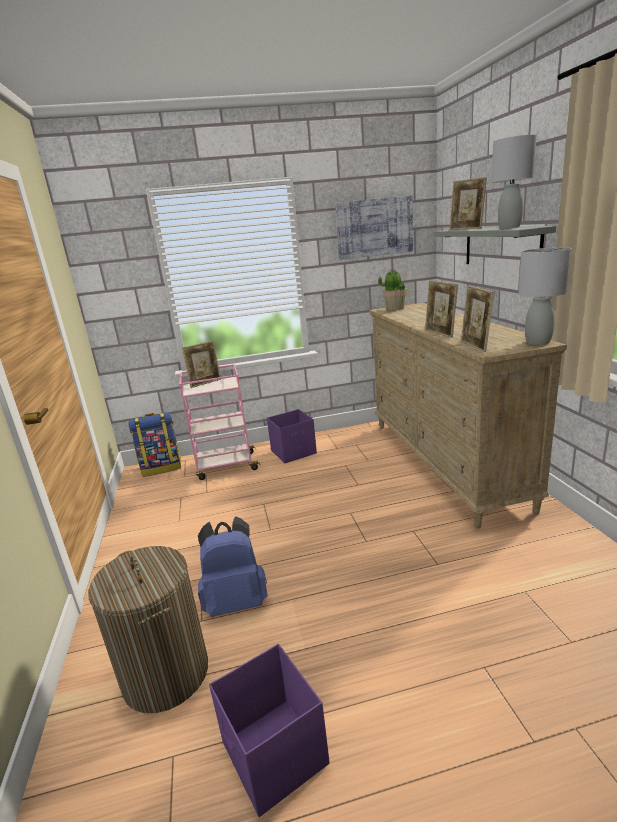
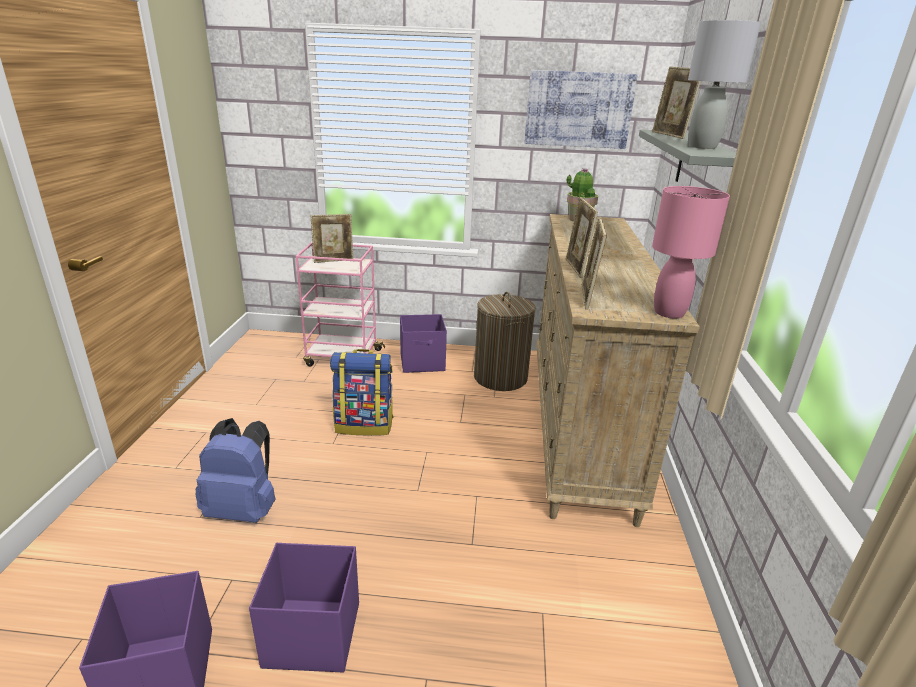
camera: 15 degrees right, 5 degrees up
(162, 467) = (282, 341): backpack -> backpack (365, 425)
(166, 674) = (132, 558): laundry basket -> laundry basket (500, 377)
(371, 671) = (311, 634): none -> purple storage box
(538, 342) = (669, 313): grey table lamp -> pink table lamp

